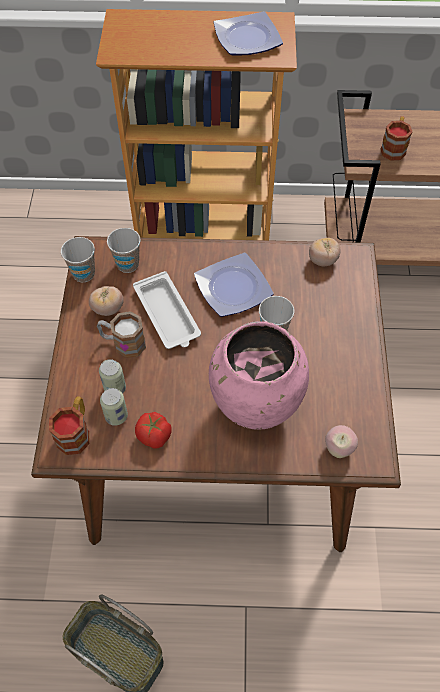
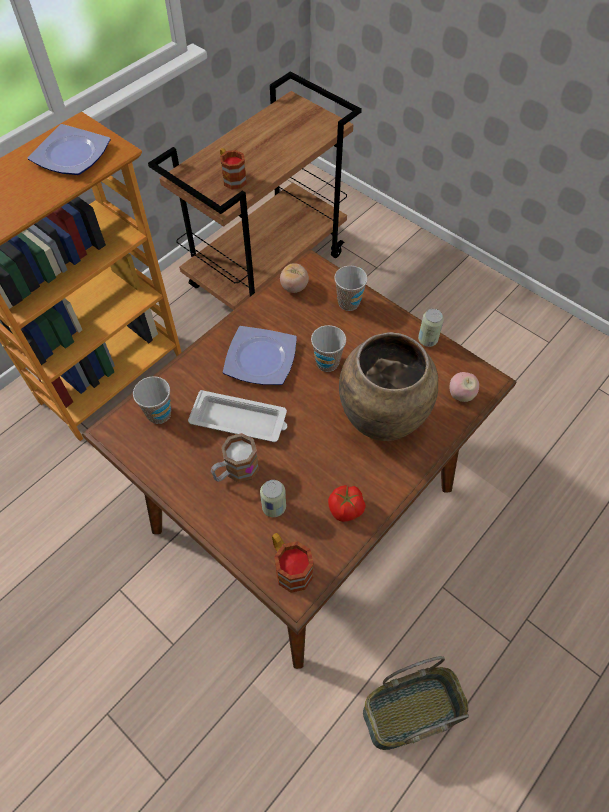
camera: 50 degrees left, 0 degrees up
(83, 274) = (133, 453): cup -> cup (348, 303)
(108, 309) = (189, 459): tomato -> none
(116, 416) = (302, 524): can -> can (427, 340)
(255, 408) = (382, 422): pink vase -> brown vase

